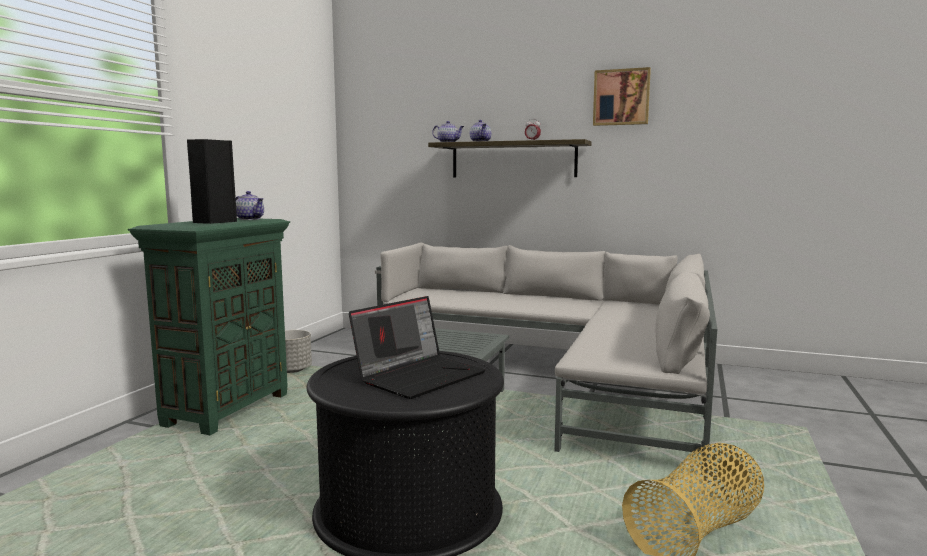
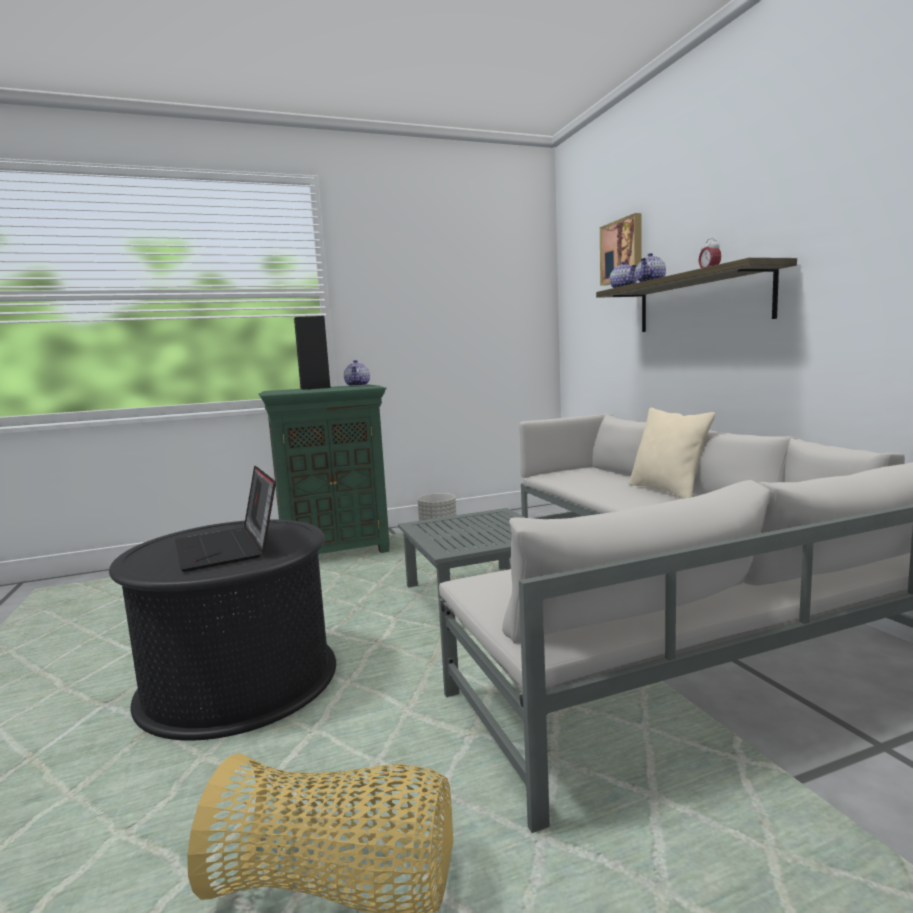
camera: 50 degrees right, 0 degrees up
(419, 376) = (229, 548): laptop -> laptop turned 60 degrees clockwise
(517, 296) = (667, 490): none -> beige pillow
(621, 97) = (844, 172): picture -> picture (622, 251)

